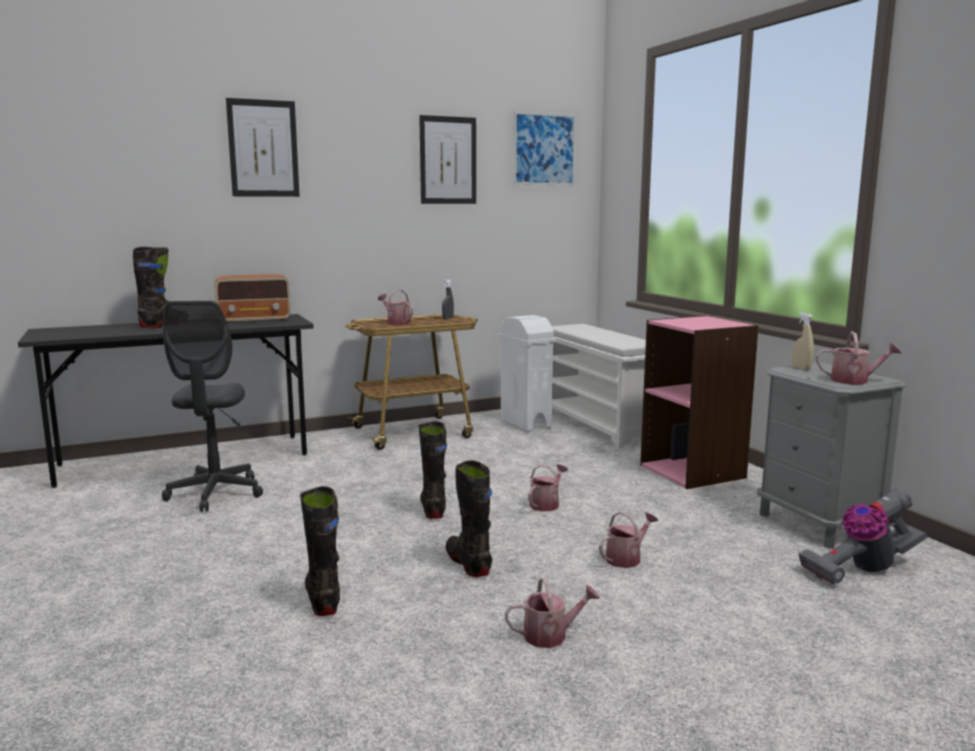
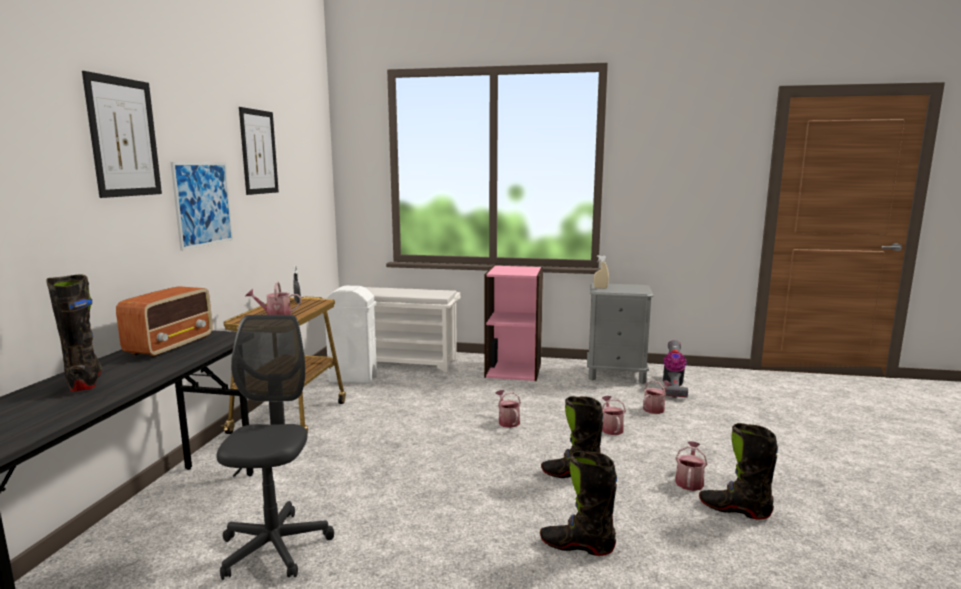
camera: 55 degrees left, 0 degrees up
(215, 493) = (274, 548): grey office chair -> grey office chair turned 120 degrees counterclockwise
(433, 509) = (464, 457): black boot -> black boot (734, 509)
(544, 149) = (307, 142): picture -> picture (203, 204)
(854, 381) = (639, 289): watering can -> watering can (655, 408)

